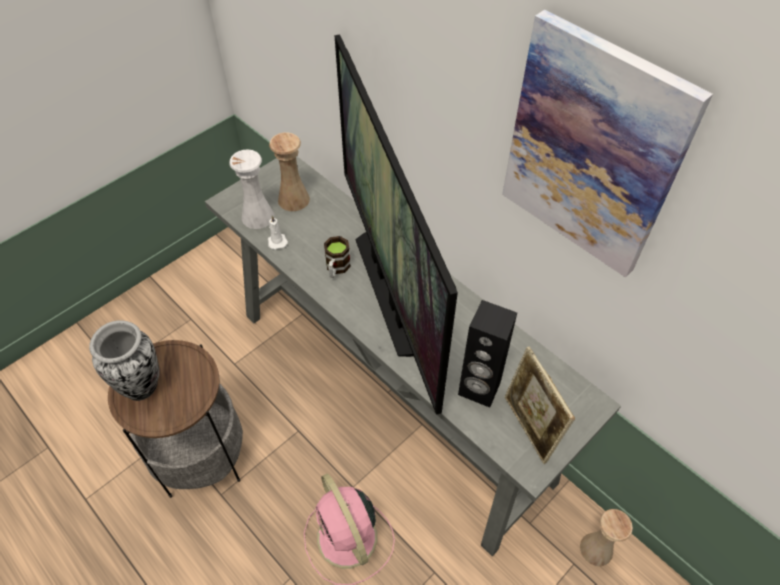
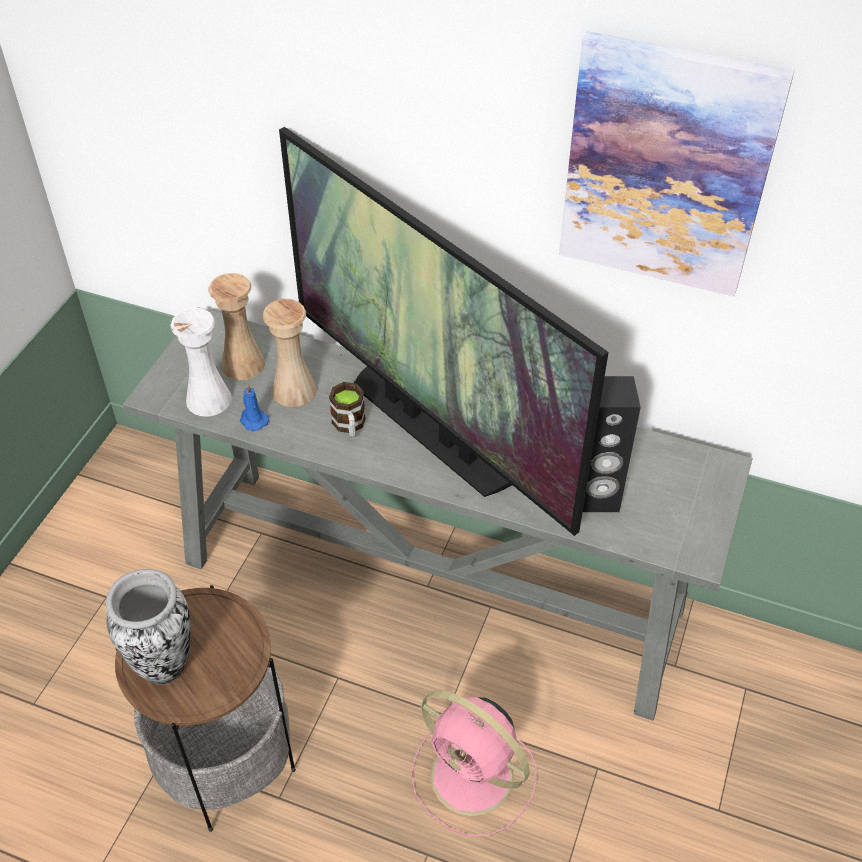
camera: 25 degrees left, 5 degrees down
(277, 241) = (253, 420): white candle -> blue candle
(528, 428) = (672, 517): picture frame -> none
(596, 549) = (761, 662): beige vase -> beige vase (294, 390)

